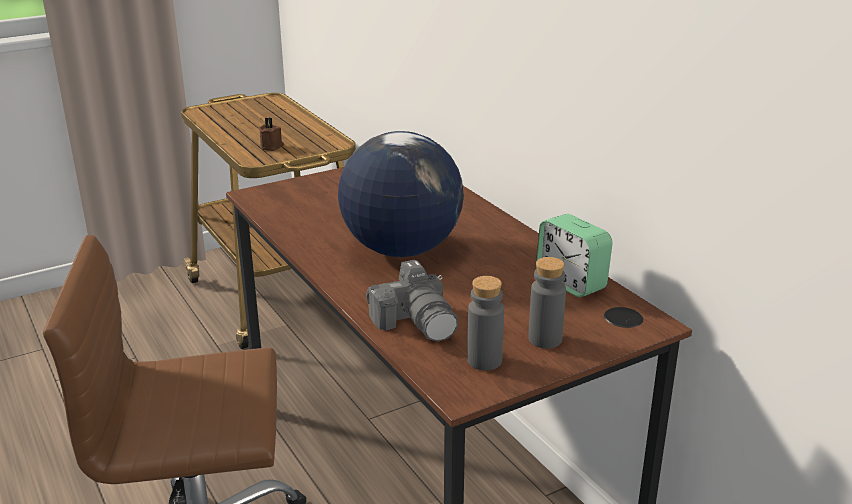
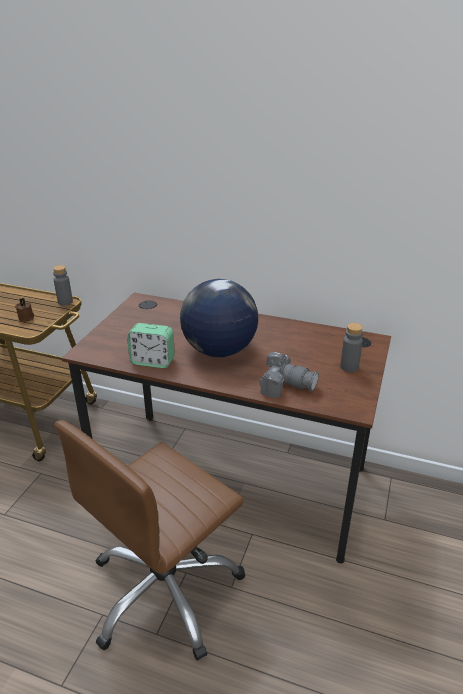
camera: 40 degrees left, 5 degrees up
(484, 360) = (342, 389): grey bottle -> grey bottle (65, 302)
(571, 283) = (318, 334): alarm clock -> alarm clock (152, 361)

